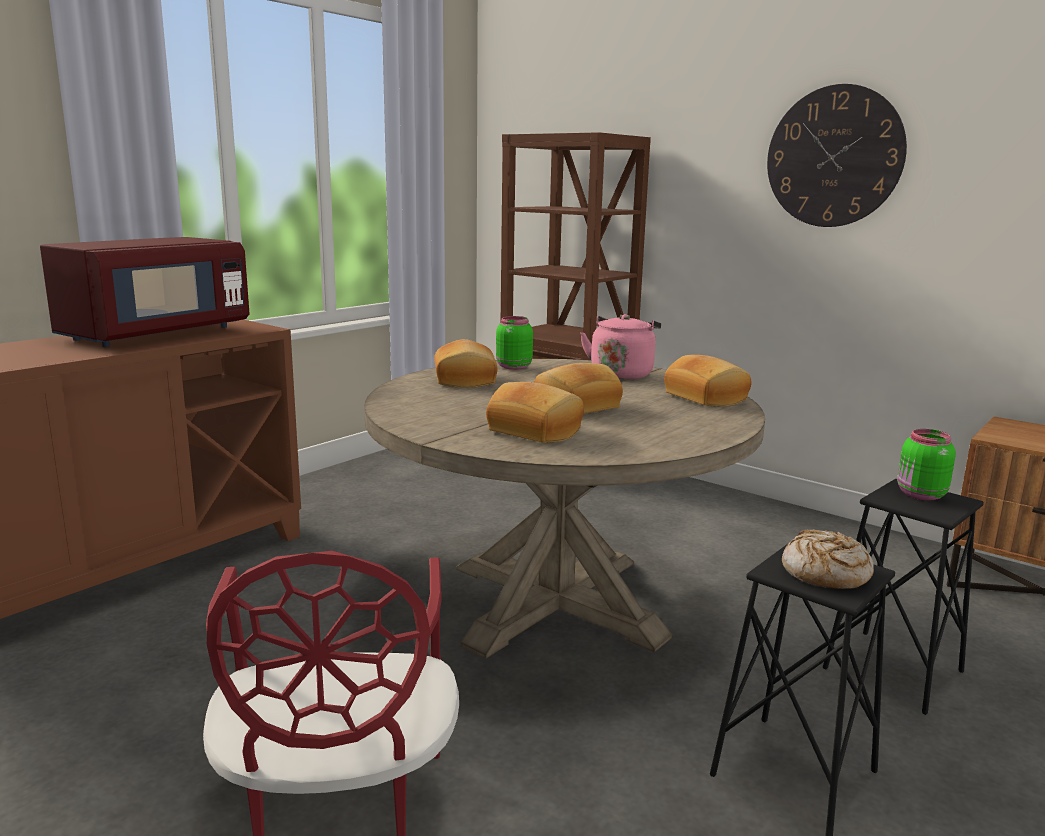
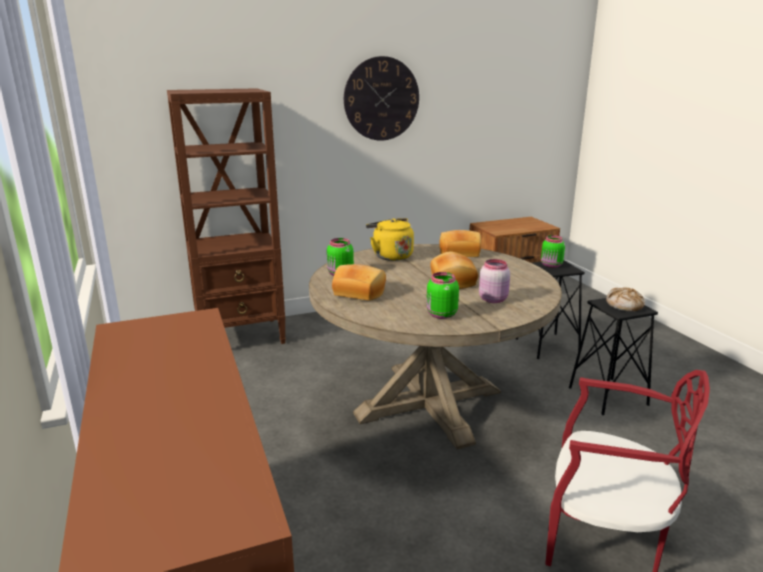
camera: 60 degrees left, 5 degrees up
(155, 335) = (162, 362): red microwave -> none
(439, 415) = (441, 315): none -> green jar
(536, 431) = (493, 299): bread -> pink jar
(622, 374) = (390, 256): pink kettle -> yellow kettle

